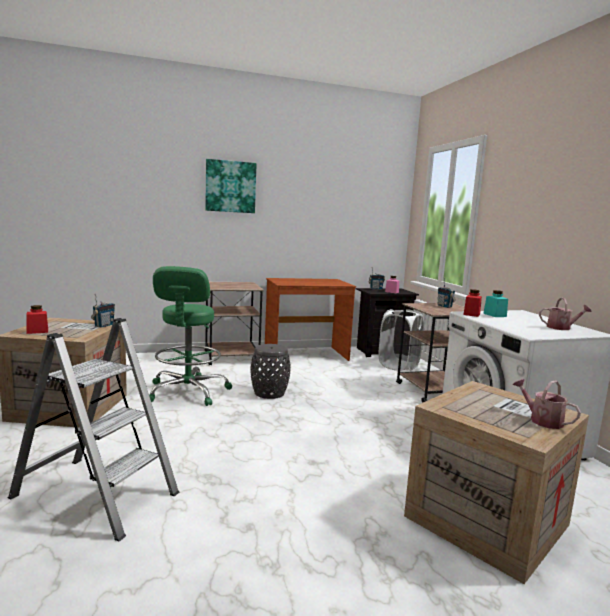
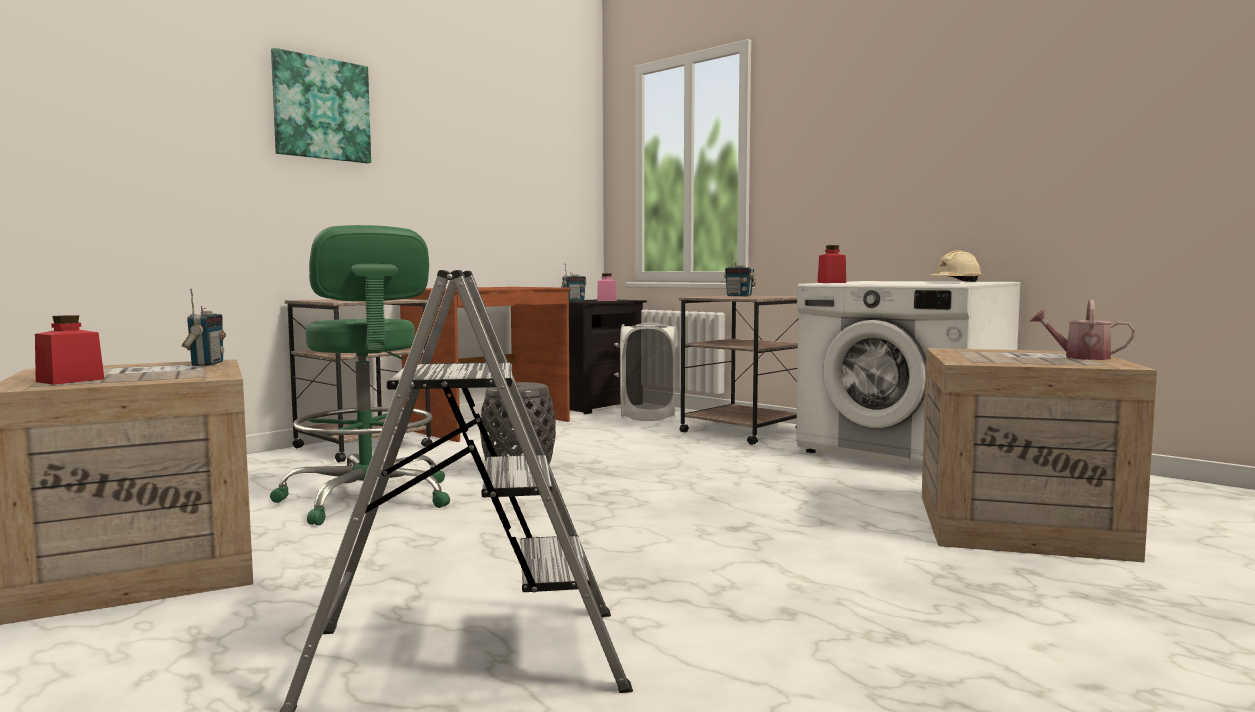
camera: 30 degrees left, 5 degrees down
(494, 315) = (856, 282): turquoise jar -> none
(562, 328) = (956, 282): watering can -> beige hard hat

